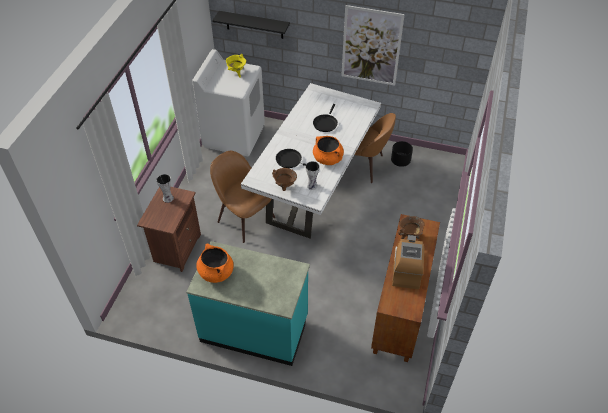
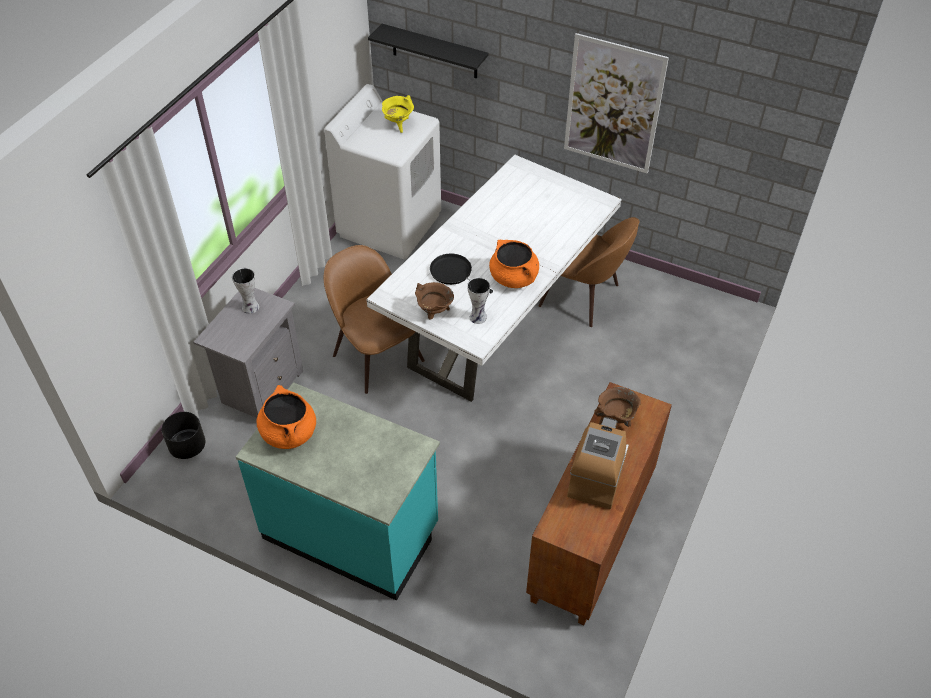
camera: 10 degrees right, 0 degrees up
(176, 248) = (261, 388): brown nightstand -> grey nightstand
(325, 123) = (523, 221): black frying pan -> none
(400, 161) = (645, 298): black planter -> black planter (187, 447)

